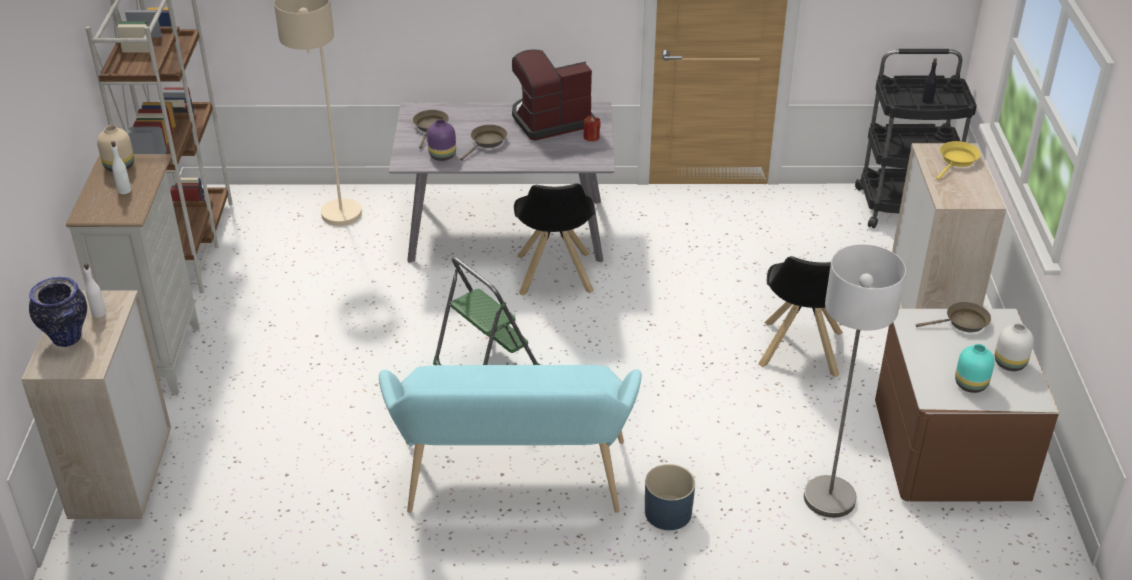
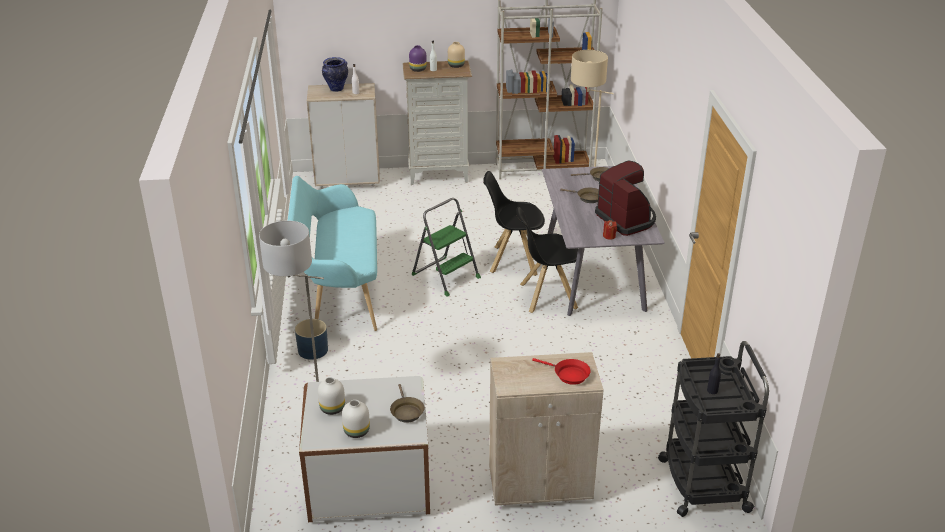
camera: 85 degrees right, 5 degrees down
(442, 156) = (564, 184): purple vase -> purple vase (417, 69)
(800, 350) = (479, 411): black chair -> black chair (513, 260)
(957, 160) = (568, 375): yellow frying pan -> red frying pan
(971, 384) = (333, 408): turquoise vase -> white vase

